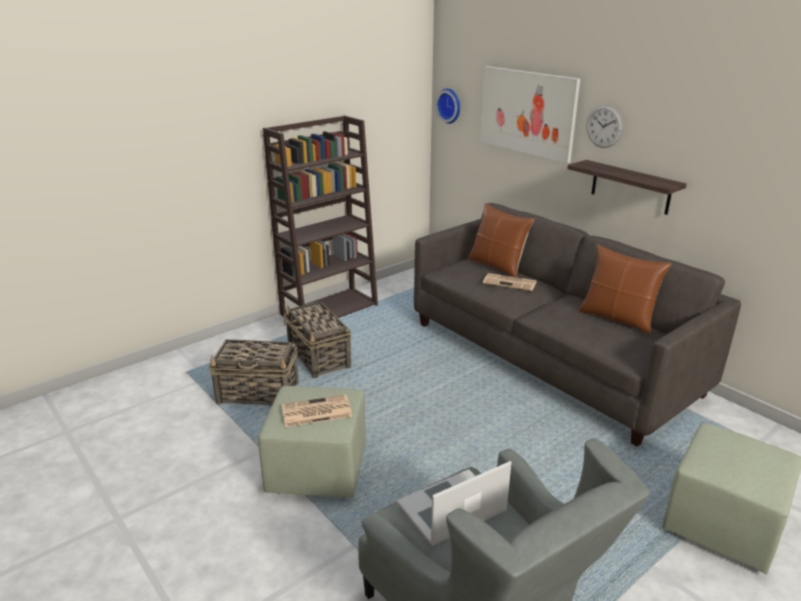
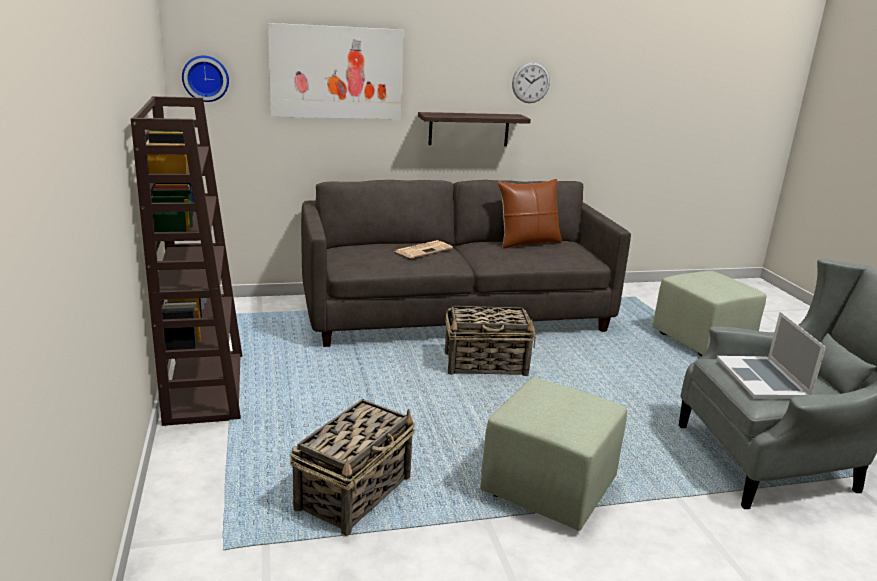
camera: 65 degrees left, 5 degrees down
(315, 412) = (569, 407): newspaper -> none
(319, 358) = (318, 426): basket -> basket (486, 364)
(497, 266) = (375, 245): brown pillow -> none
(604, 126) = (435, 75): wall clock -> wall clock (531, 82)

